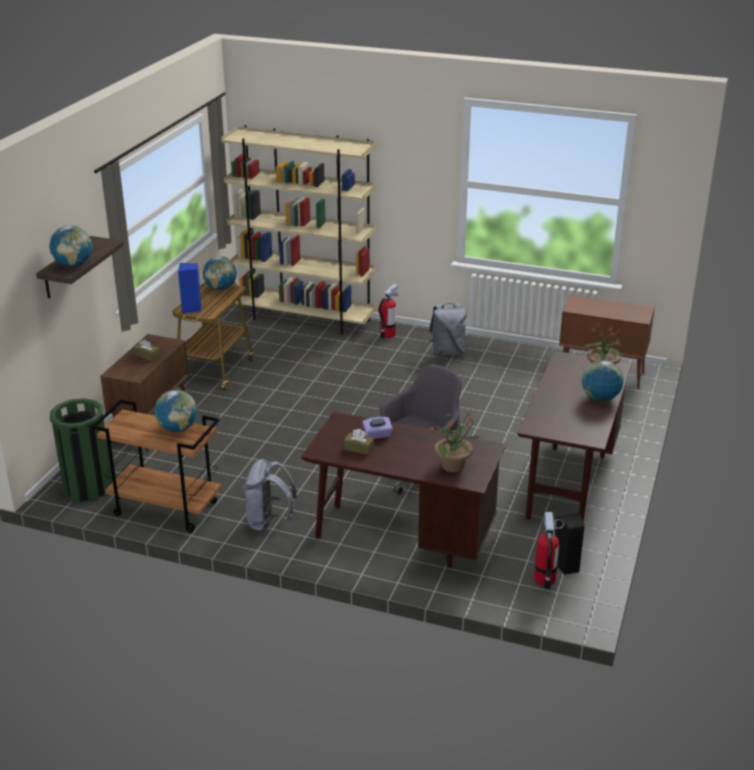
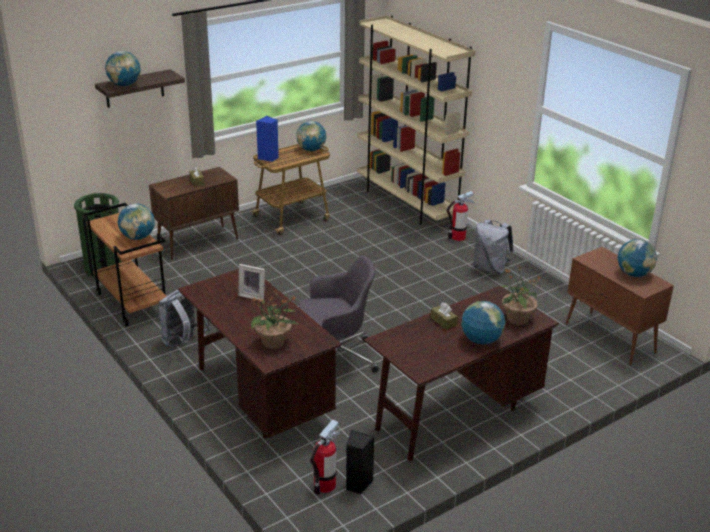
camera: 35 degrees right, 0 degrees up
(359, 448) = (225, 299): brown tissue box -> brown tissue box (443, 321)
(377, 435) = (253, 295): purple tissue box -> picture frame
(619, 308) = (634, 274): none -> globe

